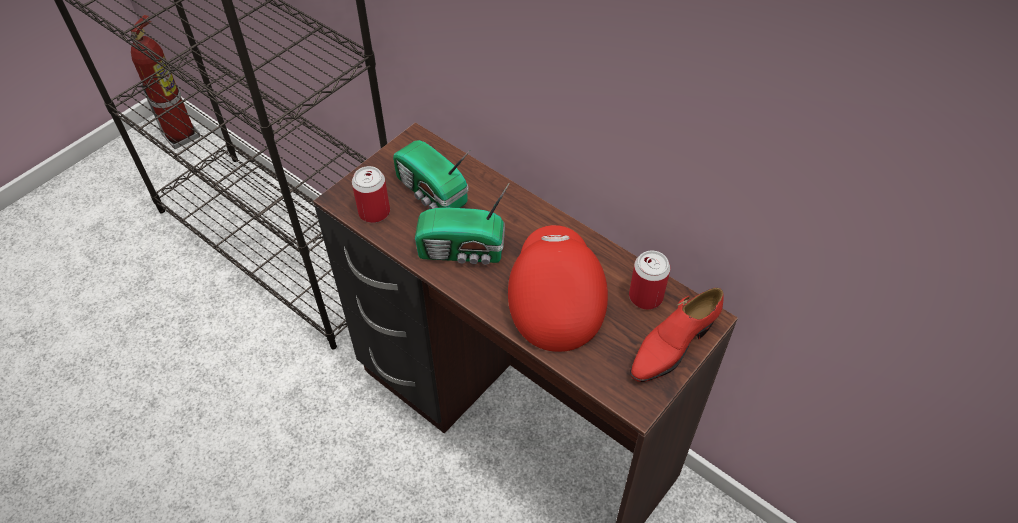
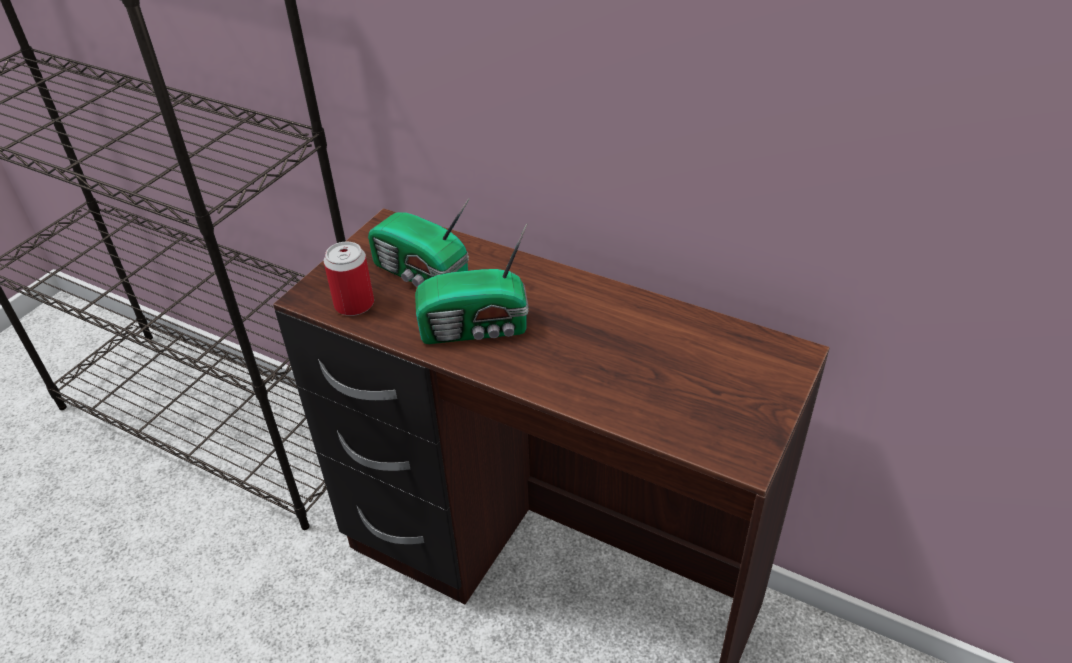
camera: 10 degrees left, 10 degrees down
(182, 135) = (79, 321): fire extinguisher -> none
(554, 300) = (604, 363): red cap -> none
(645, 296) = (714, 342): can -> none
(672, 345) = (764, 388): red shoe -> none

